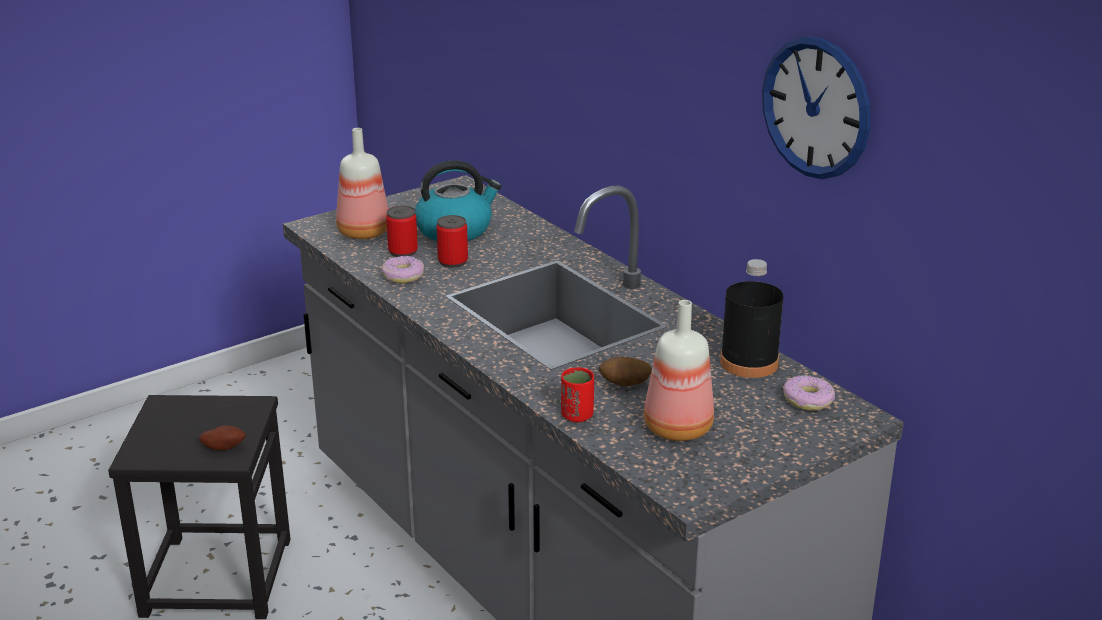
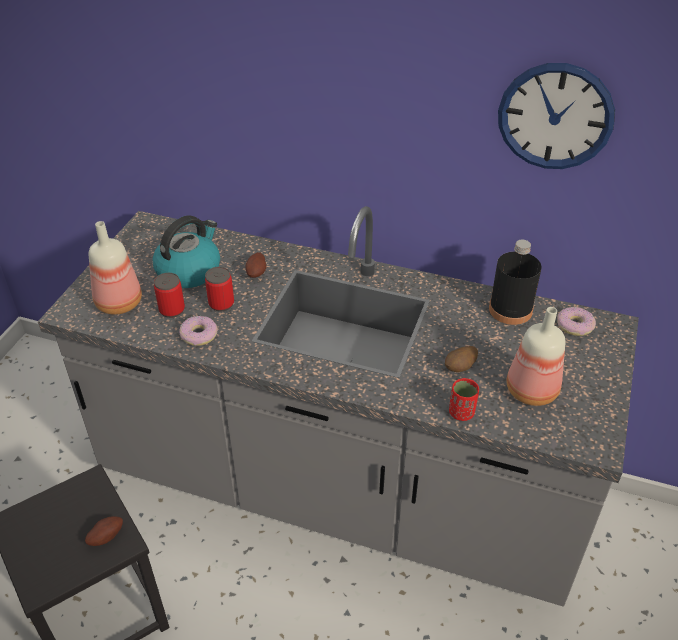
camera: 35 degrees left, 15 degrees up
(517, 251) = (257, 273): none -> potato

